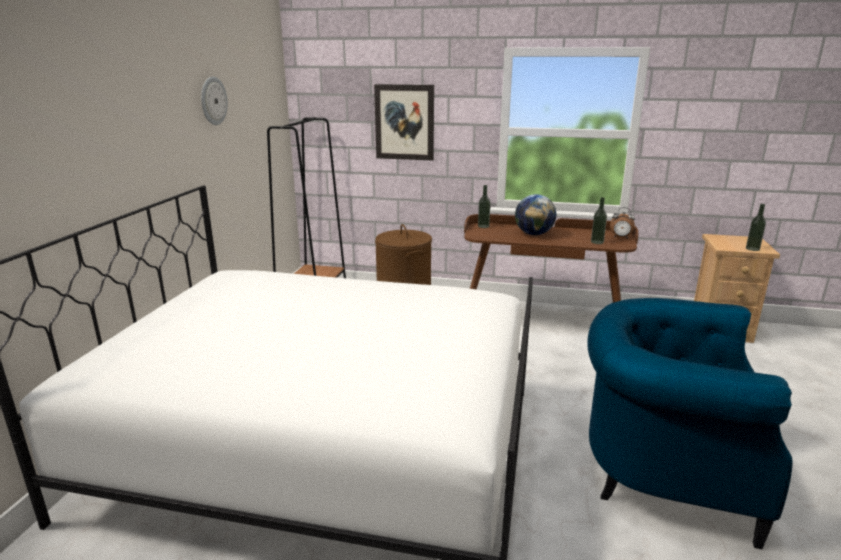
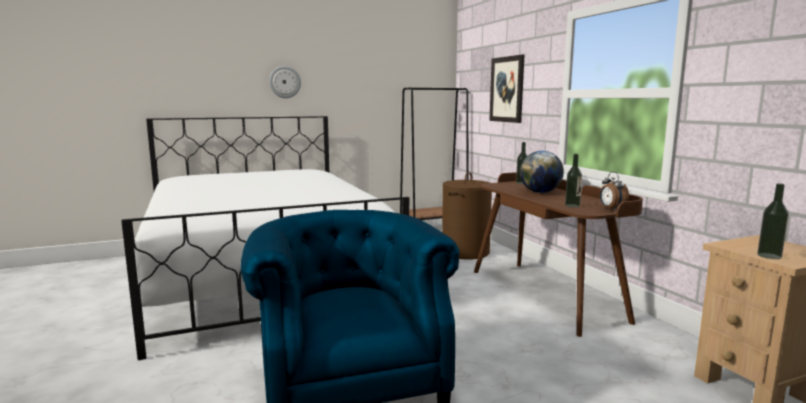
camera: 55 degrees right, 10 degrees down
(213, 101) = (356, 67): wall clock -> wall clock (285, 82)

